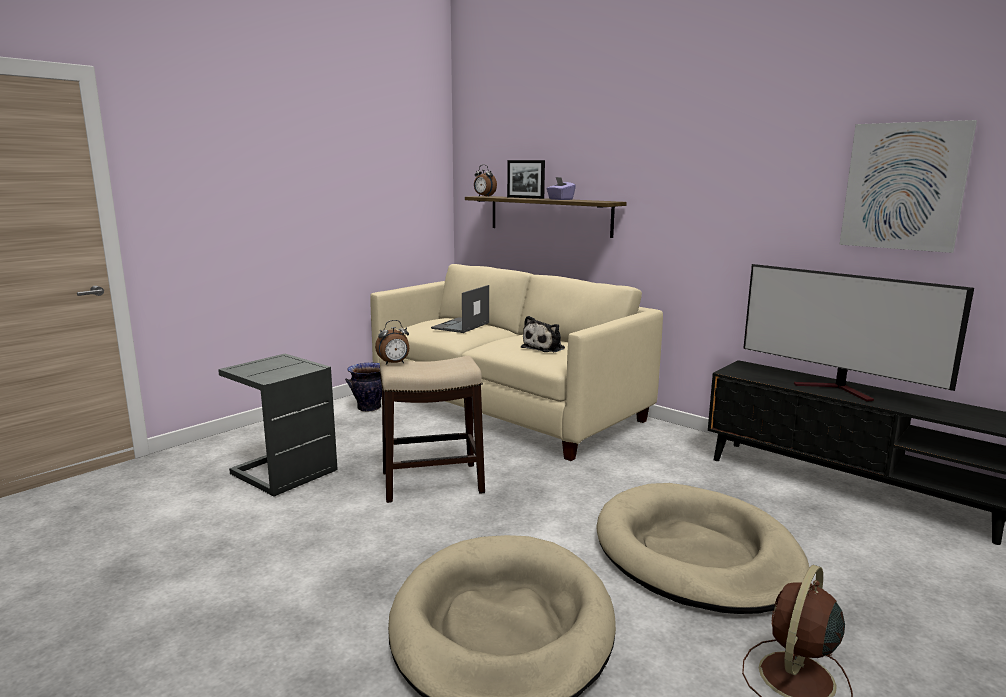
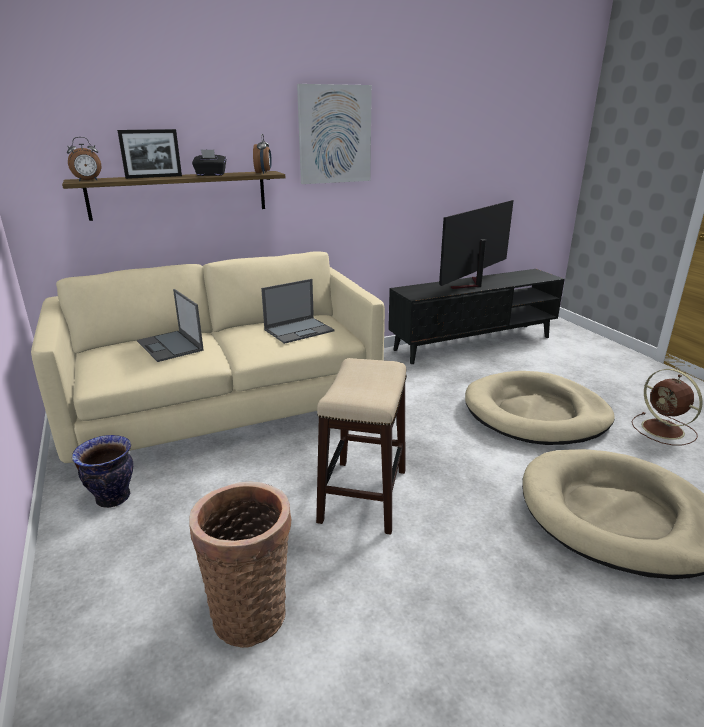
camera: 65 degrees left, 10 degrees up
(284, 472) = (251, 610): grey side table -> basket
(394, 363) = (349, 396): alarm clock -> alarm clock (263, 173)
(545, 348) = (299, 330): plush toy -> laptop
(560, 199) = (210, 175): purple tissue box -> black tissue box
(838, 390) = (471, 285): television -> television turned 150 degrees clockwise
(904, 186) = (476, 144): picture -> picture (334, 135)

